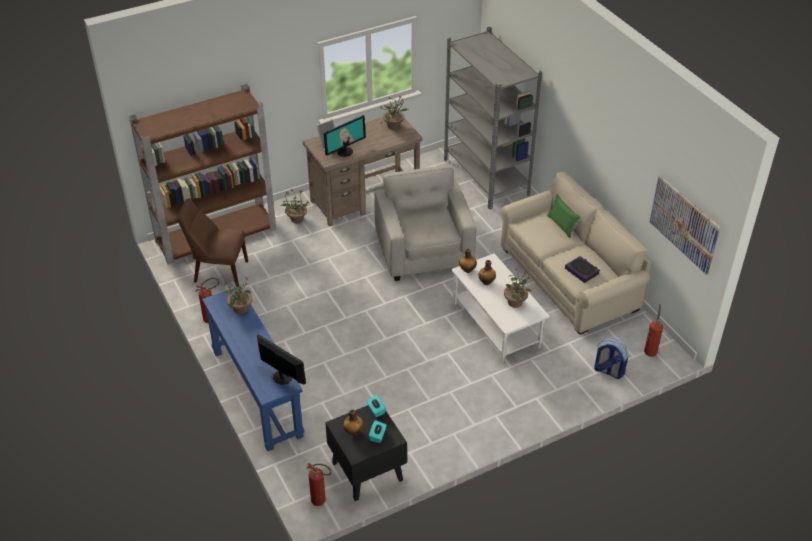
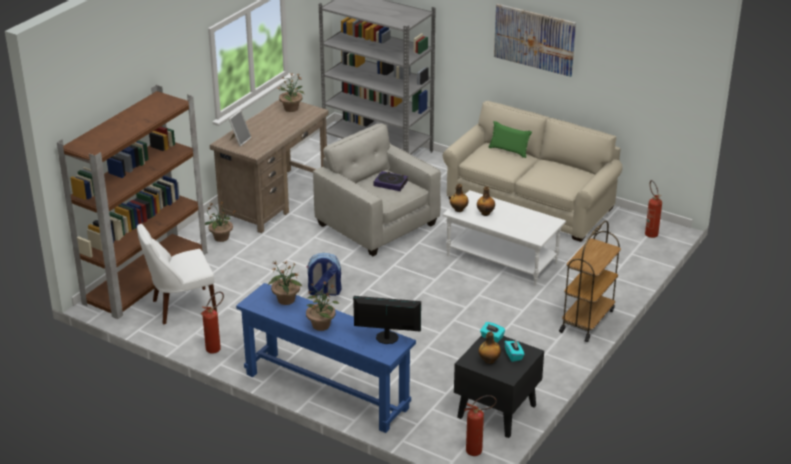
camera: 30 degrees left, 10 degrees down
(218, 271) = (181, 307): brown chair -> white chair
(345, 152) = (264, 141): monitor -> none
(515, 302) = (526, 220): potted plant -> potted plant (321, 325)
(516, 417) = (588, 321): none -> brown cart
(582, 271) = (561, 178): book -> book (391, 183)
(608, 371) = (630, 260): backpack -> backpack (324, 292)
(684, 224) = (655, 91): picture -> picture (534, 39)

